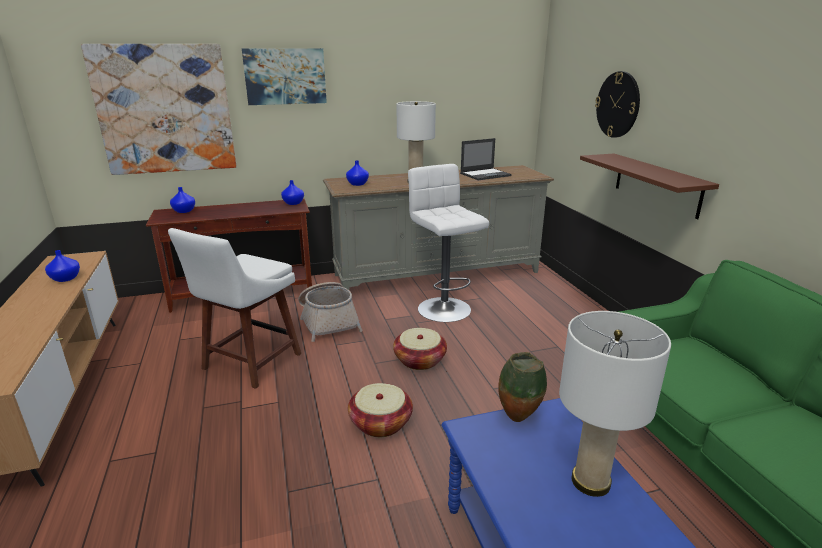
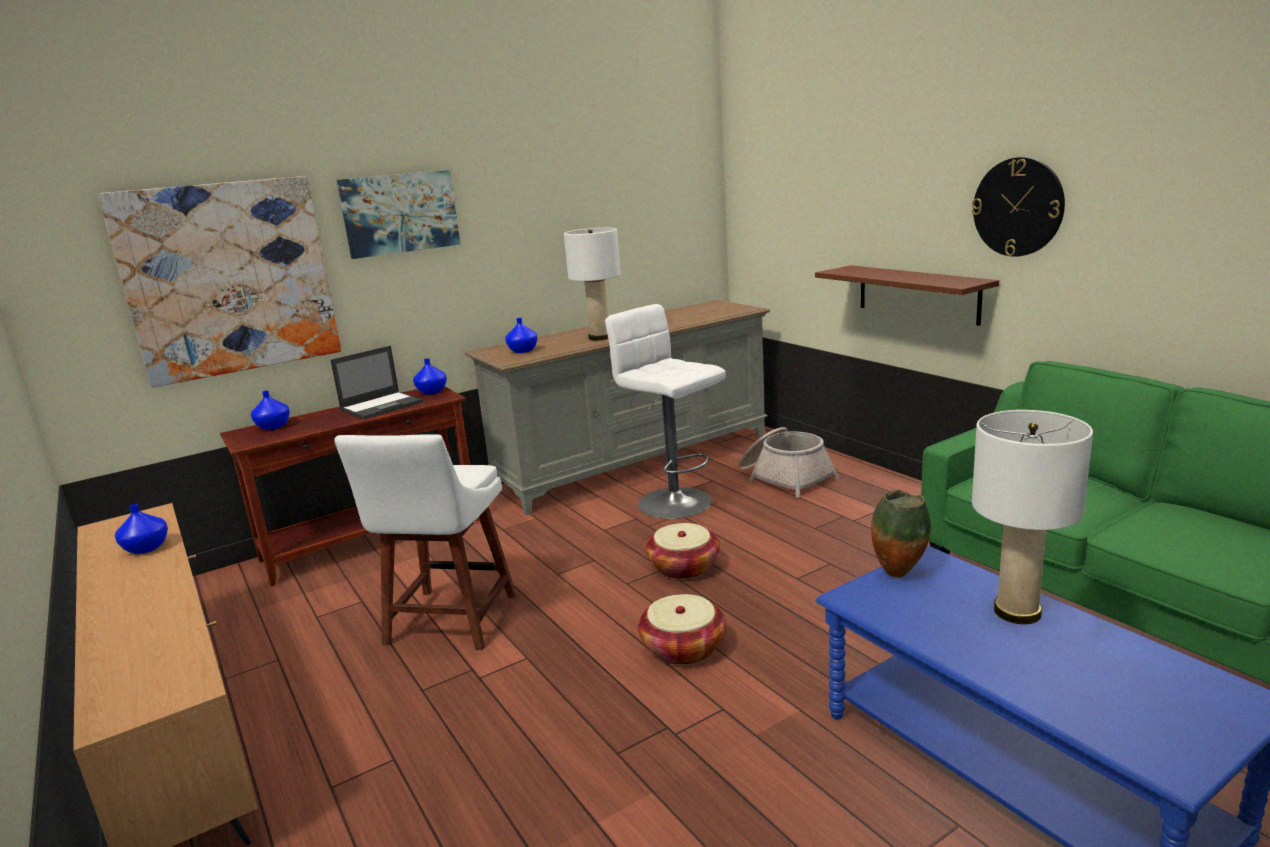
camera: 15 degrees left, 5 degrees down
(328, 321) = (526, 548): basket -> basket (784, 477)
(485, 174) = (682, 316): laptop -> laptop (382, 405)
(618, 105) = (845, 205): wall clock -> wall clock (1018, 207)

